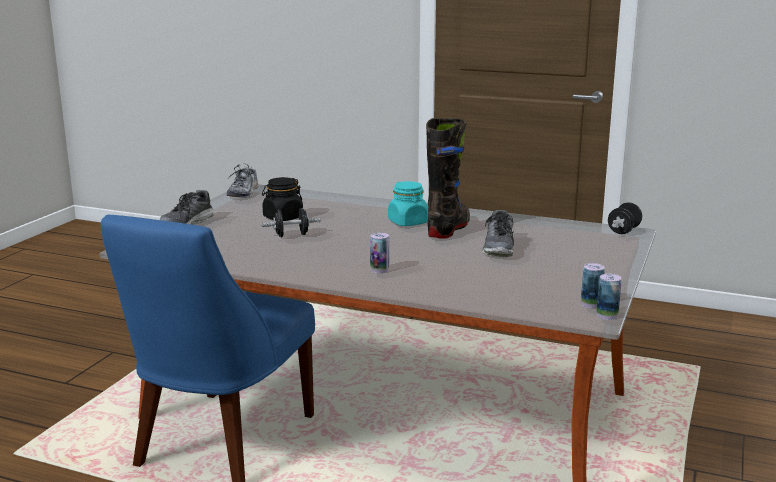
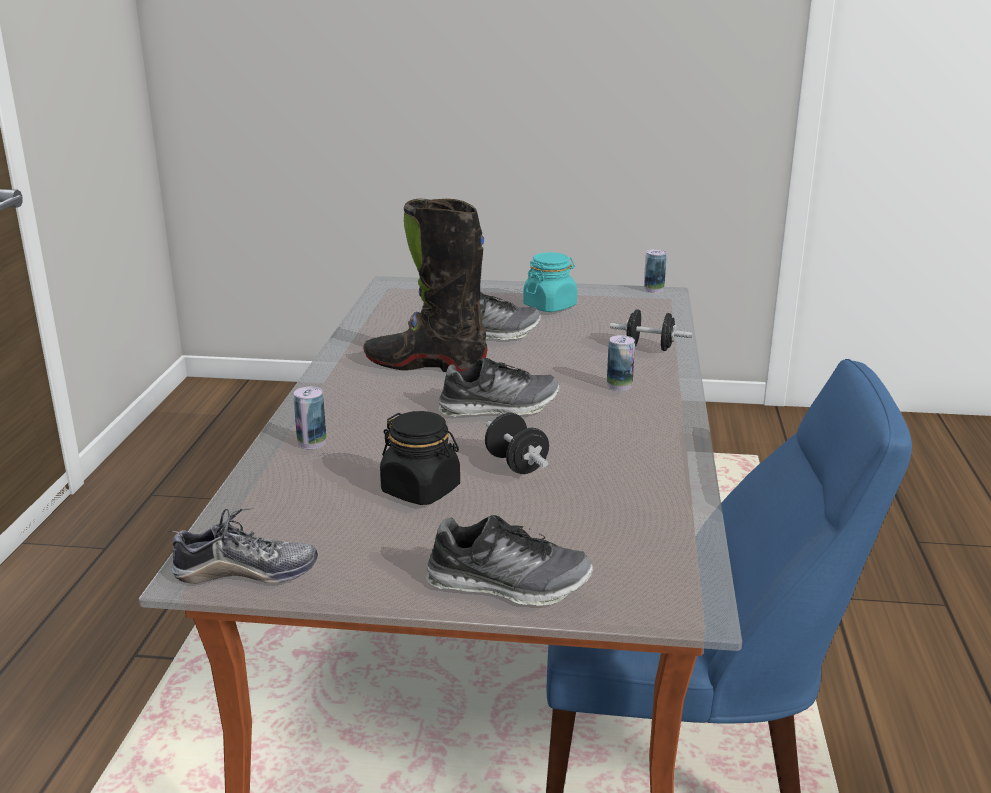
camera: 105 degrees left, 5 degrees up
(367, 239) = (499, 407): none -> shoe
(408, 222) = (405, 391): turquoise jar -> turquoise jar (550, 306)
(591, 304) = (631, 295): can -> can (312, 443)
(623, 231) = (390, 286): black dumbbell -> black dumbbell (649, 347)

